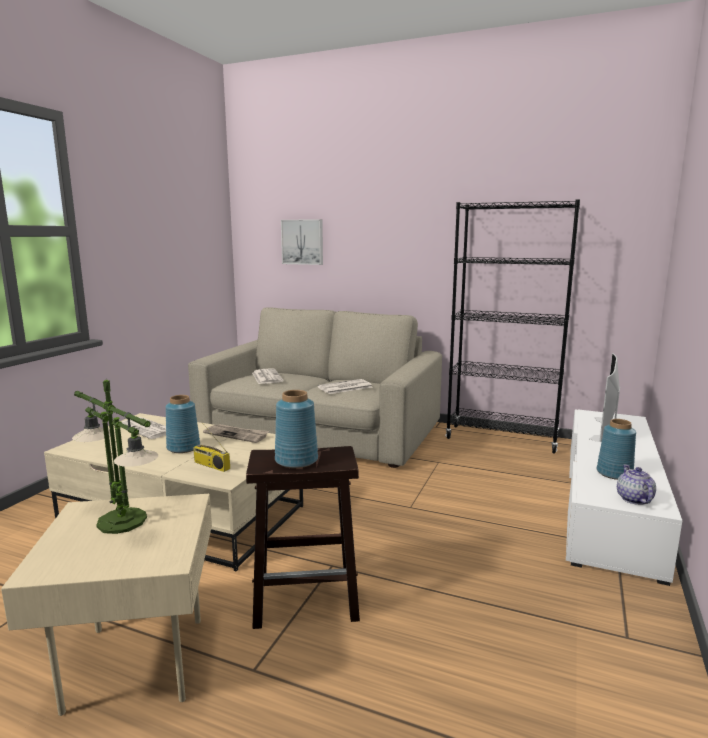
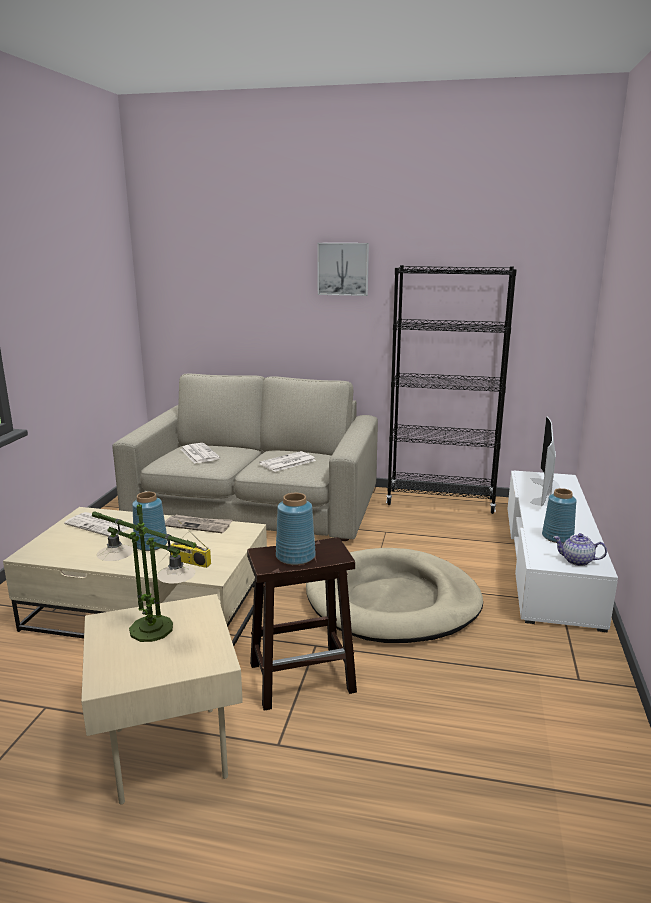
camera: 10 degrees left, 5 degrees up
(303, 242) = (221, 300): picture -> picture (343, 269)
(427, 529) = (393, 601): none -> beige dog bed
(633, 499) = (577, 561): teapot -> teapot turned 60 degrees counterclockwise

